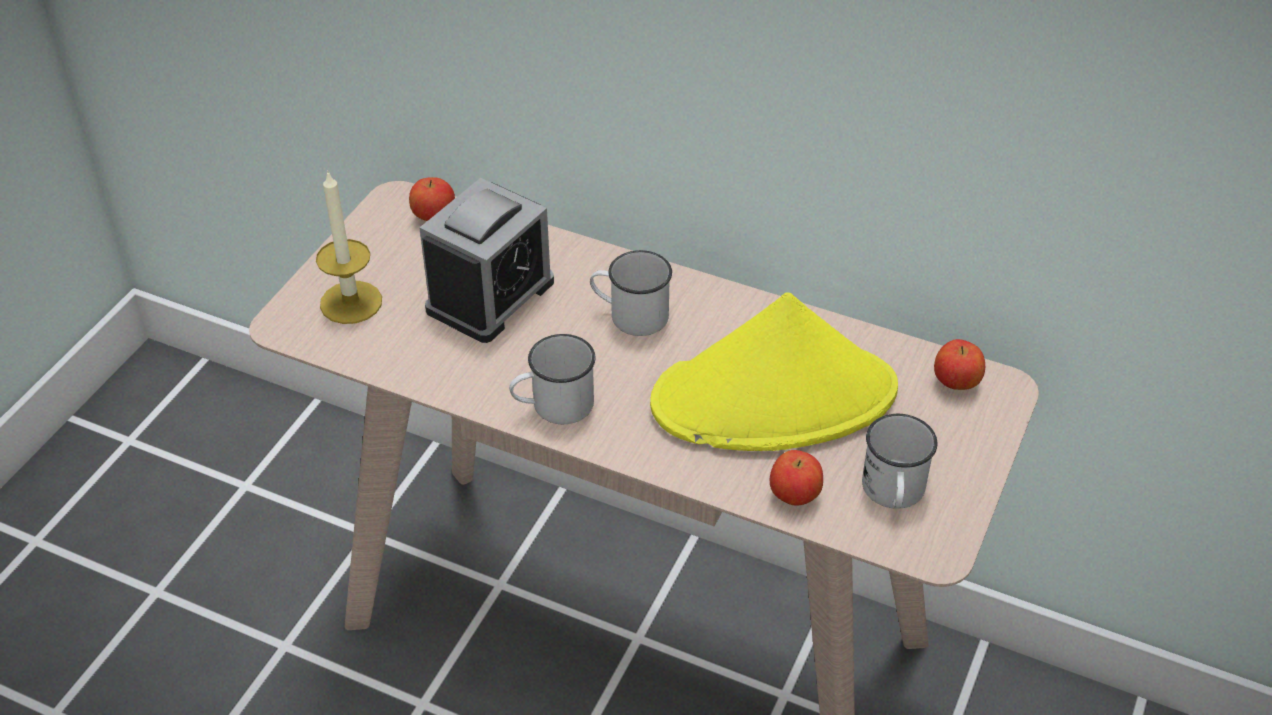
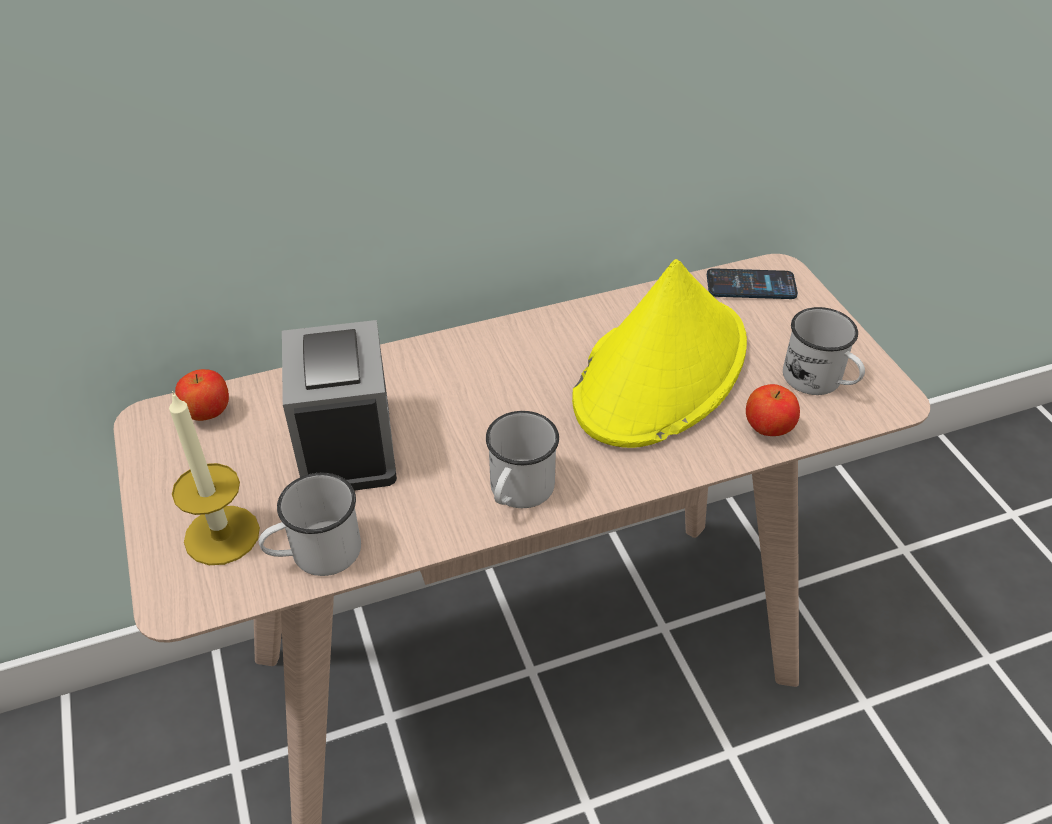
camera: 45 degrees left, 0 degrees up
(630, 315) = (480, 383): white mug -> white mug (315, 554)
(956, 383) = (751, 285): apple -> phone

